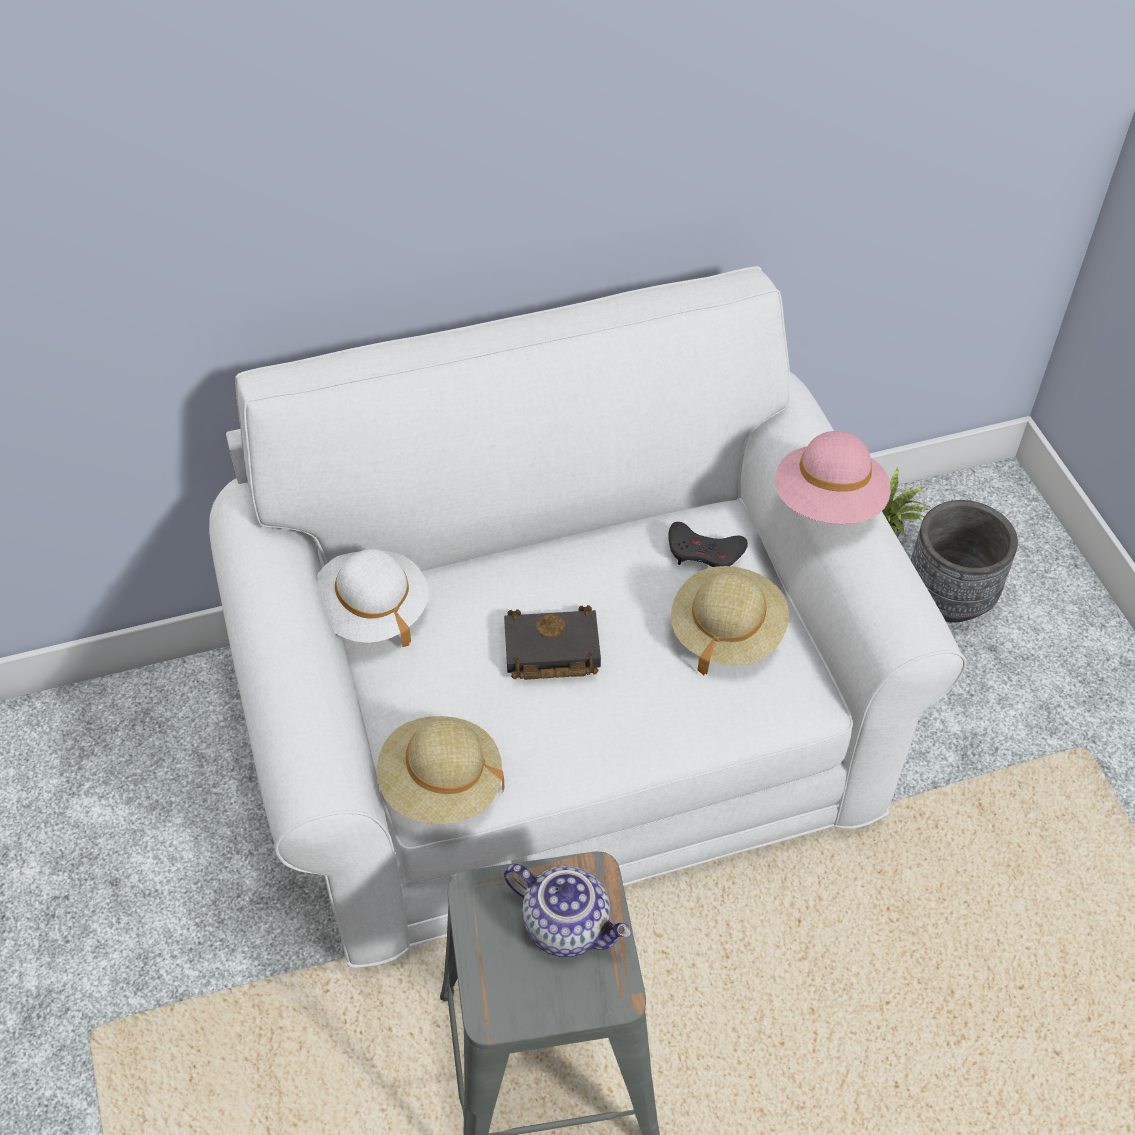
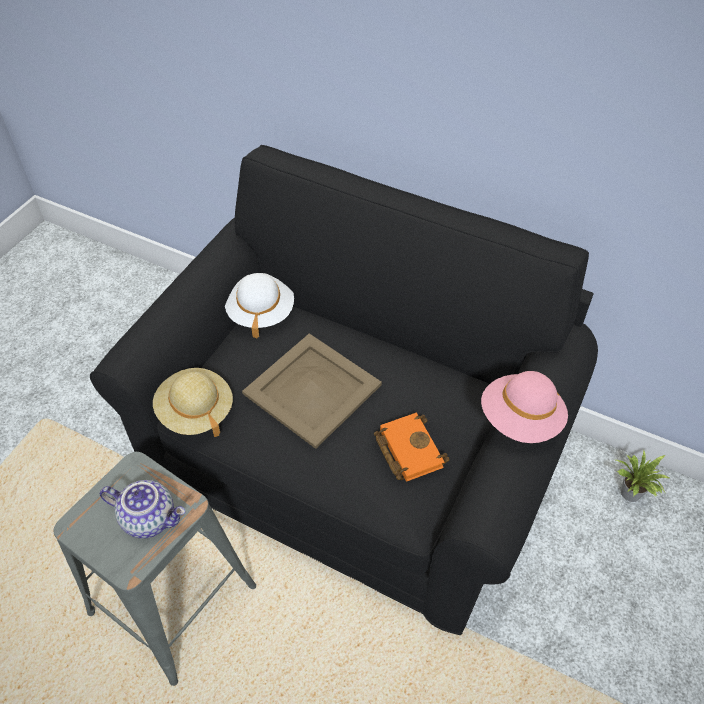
camera: 45 degrees right, 0 degrees up
(549, 651) = (311, 389): black book -> beige tray
(568, 925) = (150, 517): teapot -> teapot turned 60 degrees counterclockwise
(569, 733) = (354, 457): white sofa -> black sofa
(704, 552) = (445, 401): grey game controller -> none
(726, 632) = (407, 449): beige hat -> orange book
(948, 597) = (637, 555): grey planter -> none

